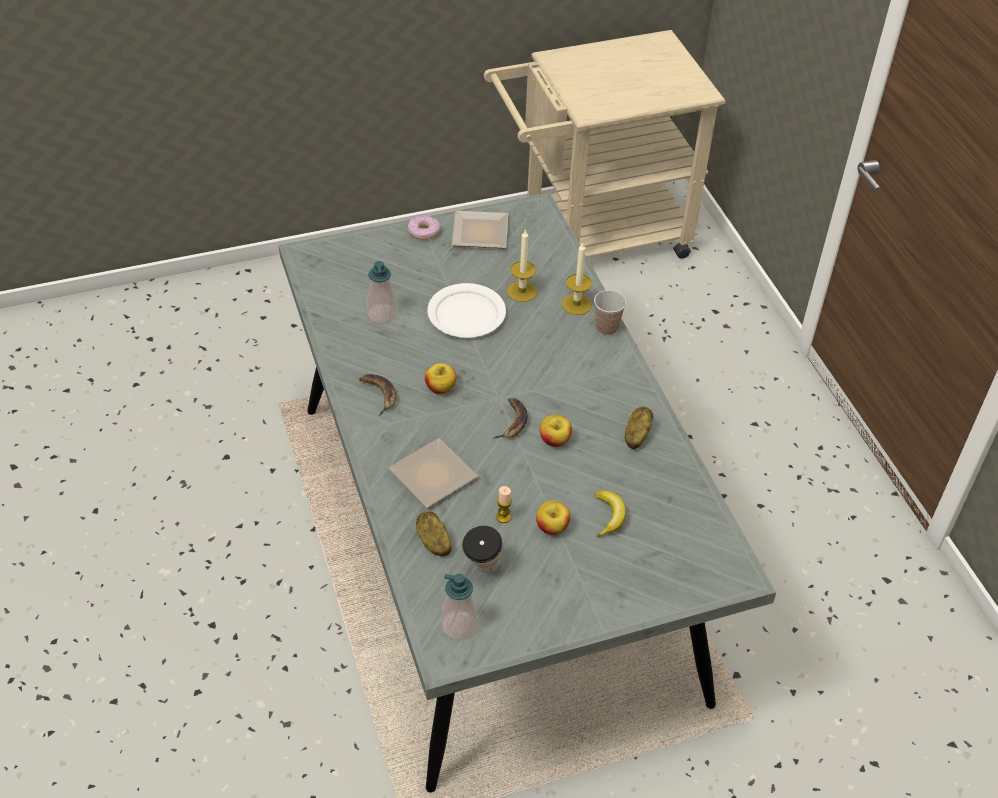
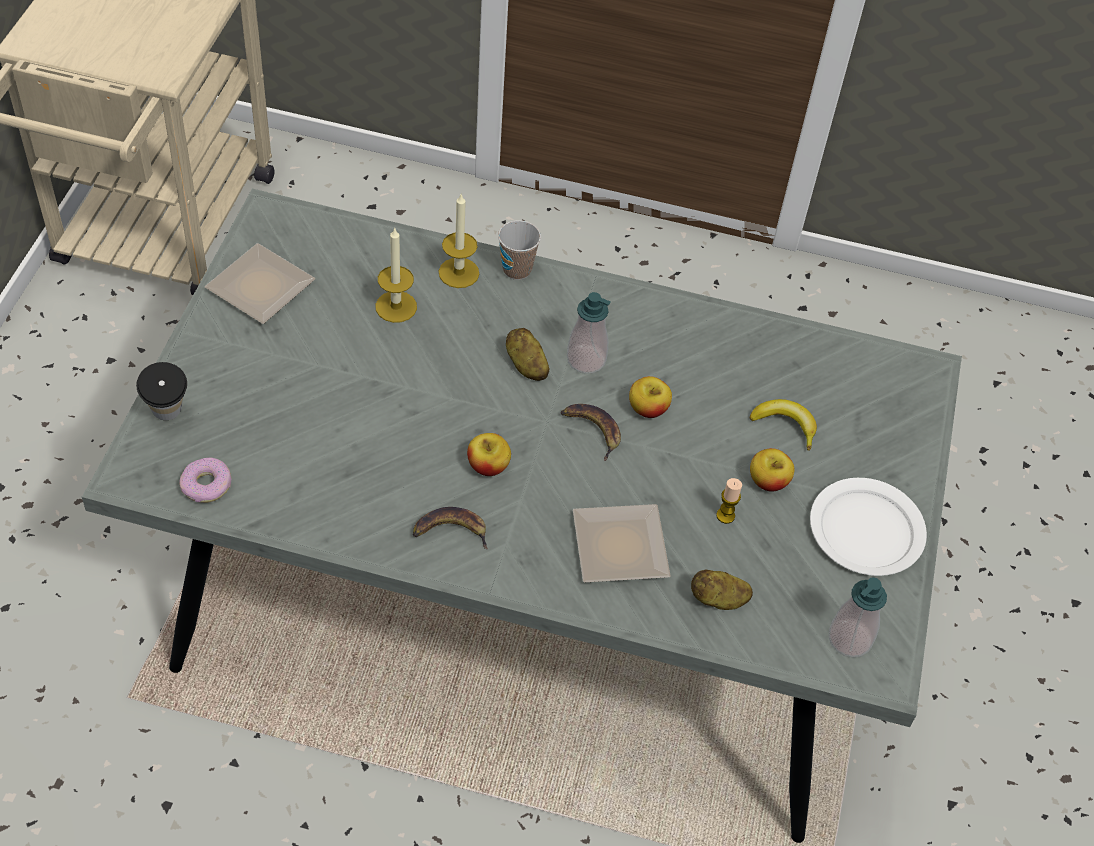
camera: 60 degrees left, 5 degrees up
(381, 314) = (316, 456): soap dispenser -> soap dispenser (586, 360)
(423, 232) = (206, 337): donut -> donut (207, 485)
(466, 313) = (387, 375): white plate -> white plate (865, 529)
(482, 569) = (785, 575): cup -> cup (168, 417)
(636, 435) = (692, 338): potato -> potato (526, 365)

